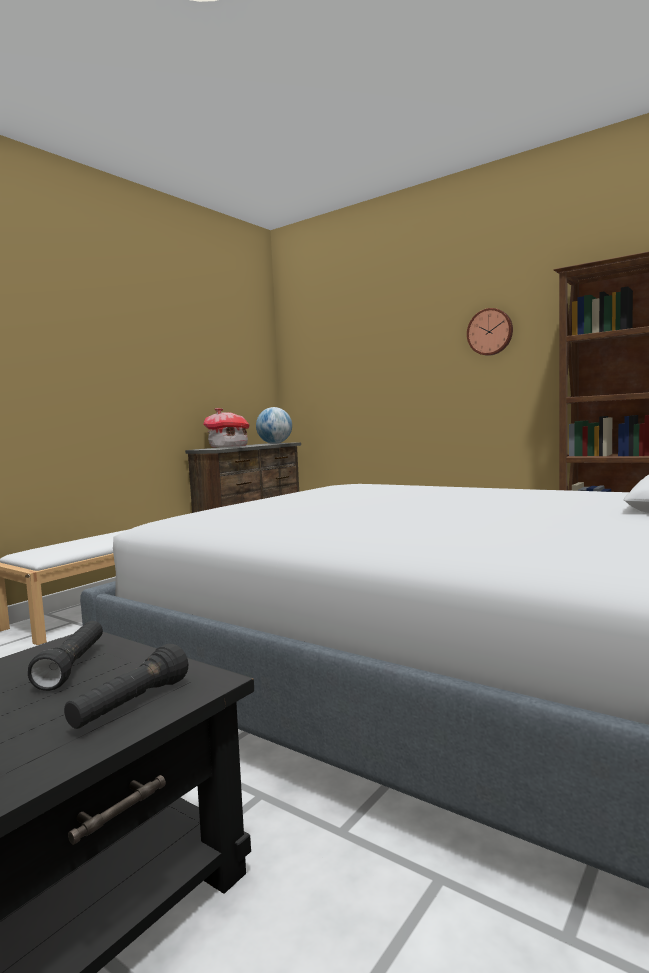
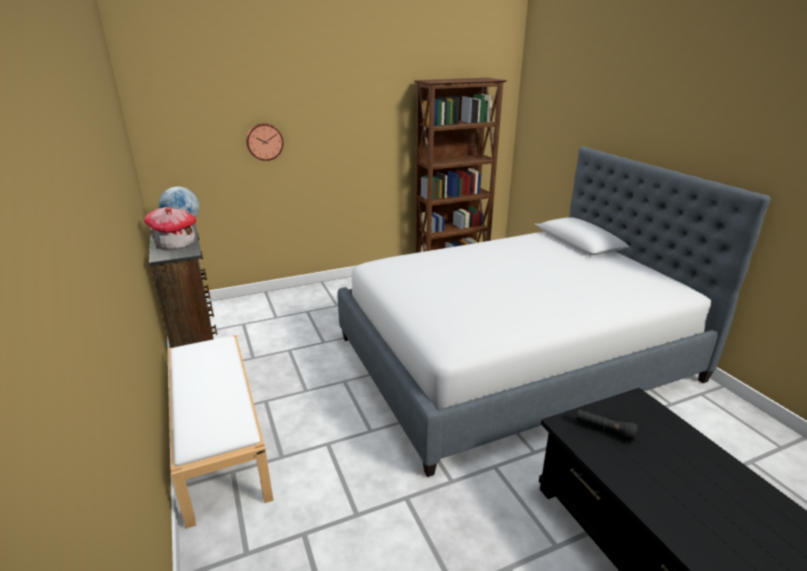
camera: 60 degrees left, 20 degrees up
(130, 705) = (656, 419): black flashlight -> none
(490, 332) = (361, 112): wall clock -> wall clock (264, 141)

